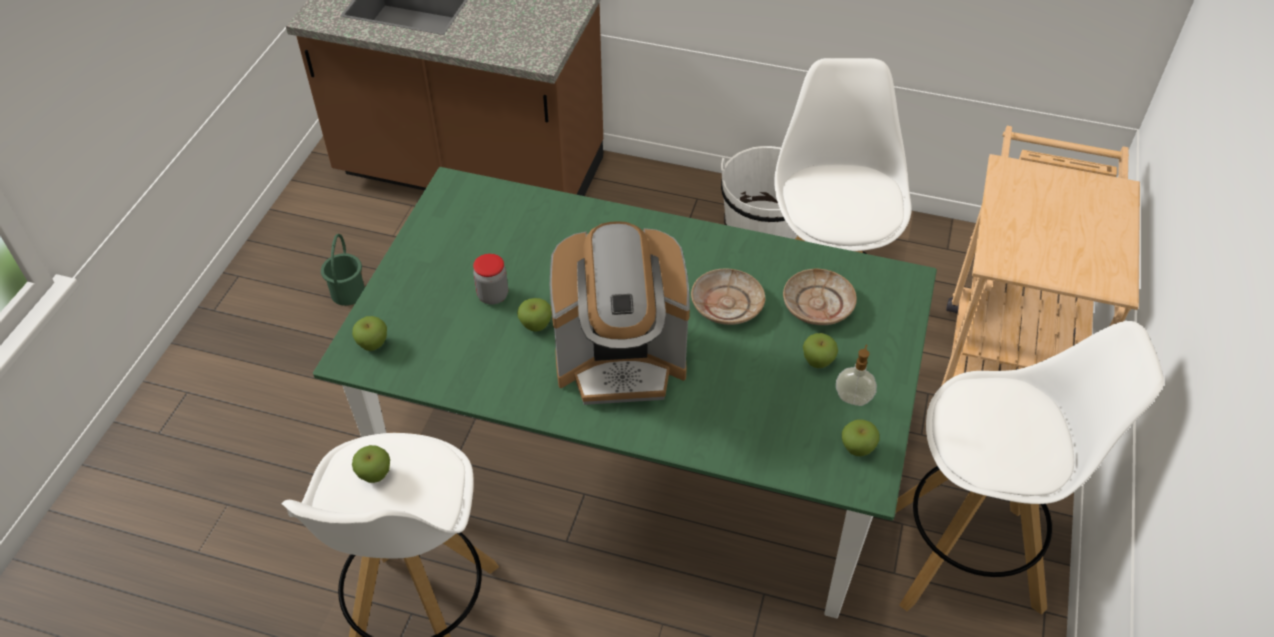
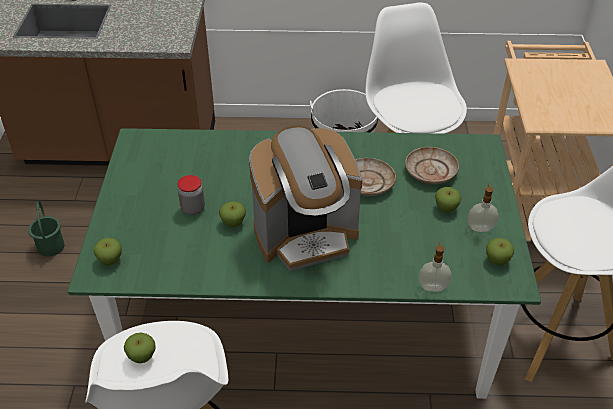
camera: 15 degrees left, 5 degrees down
(757, 466) = (432, 287): none -> soap dispenser

